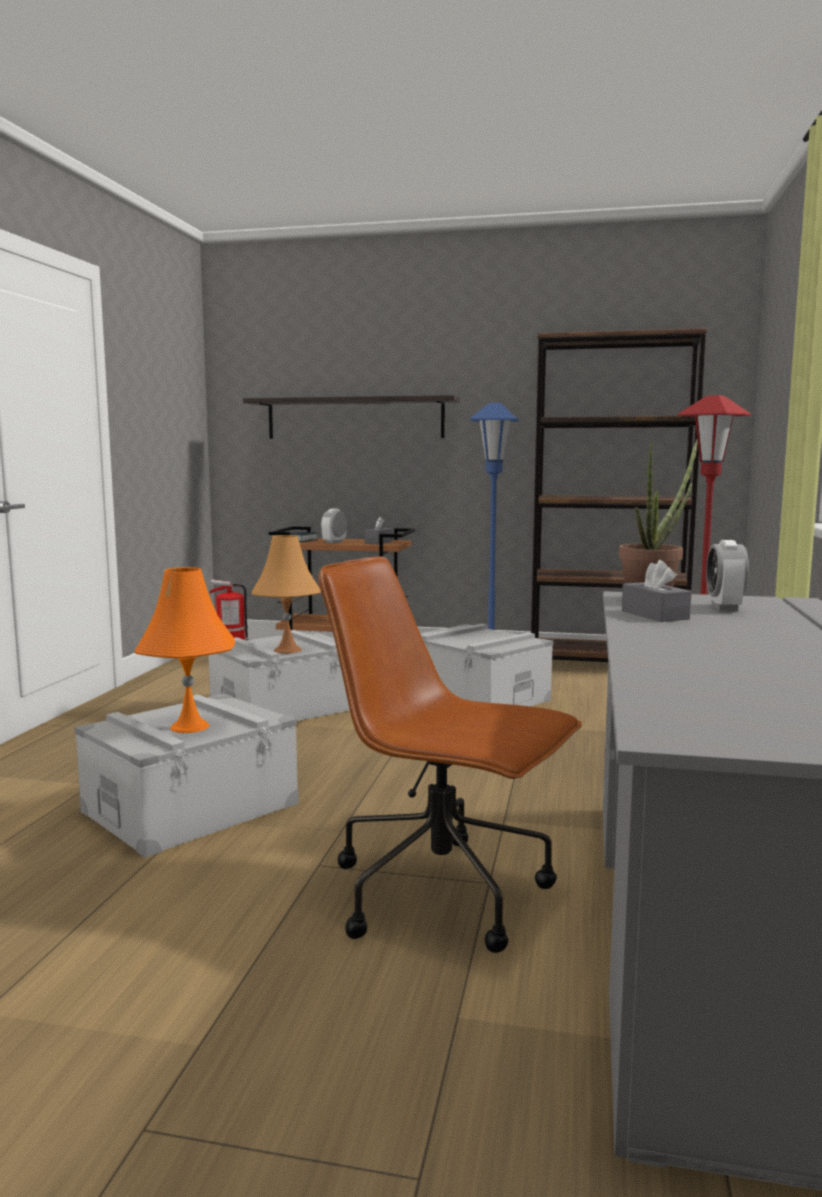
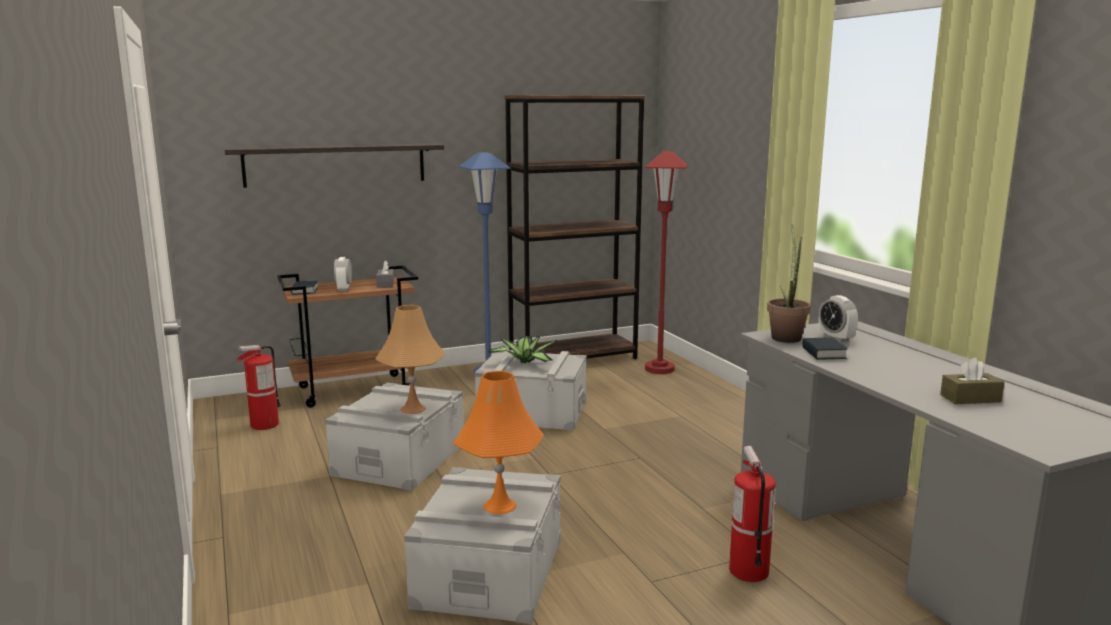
camera: 35 degrees left, 5 degrees up
(444, 894) = (748, 571): brown office chair -> fire extinguisher
(470, 636) = (523, 362): none -> potted plant
(654, 615) = (823, 353): grey tissue box -> book
(738, 675) = (970, 398): none -> brown tissue box

